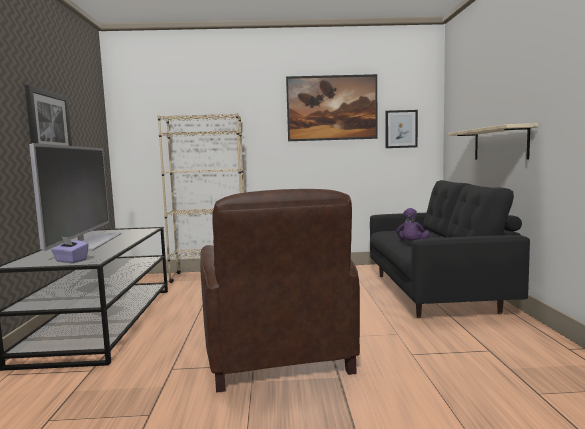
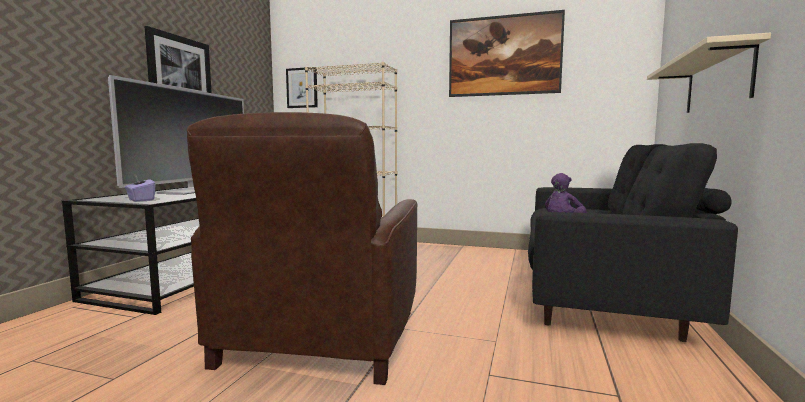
camera: 20 degrees right, 0 degrees up
(401, 129) = (595, 80): picture -> picture (302, 88)

